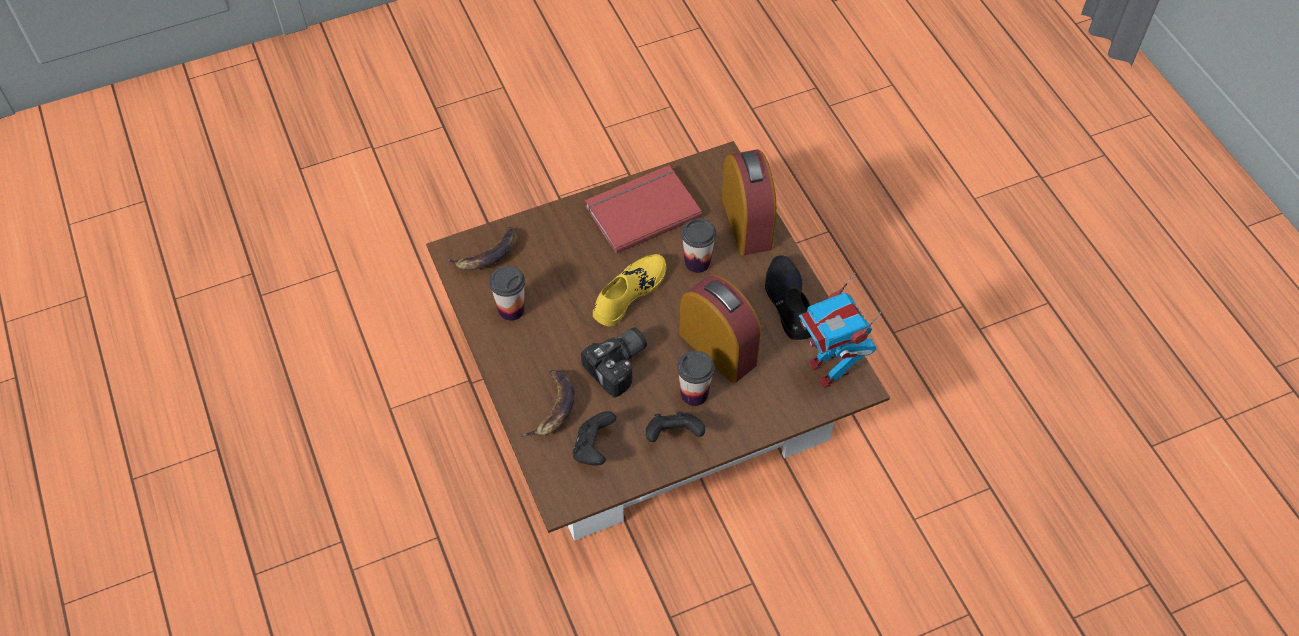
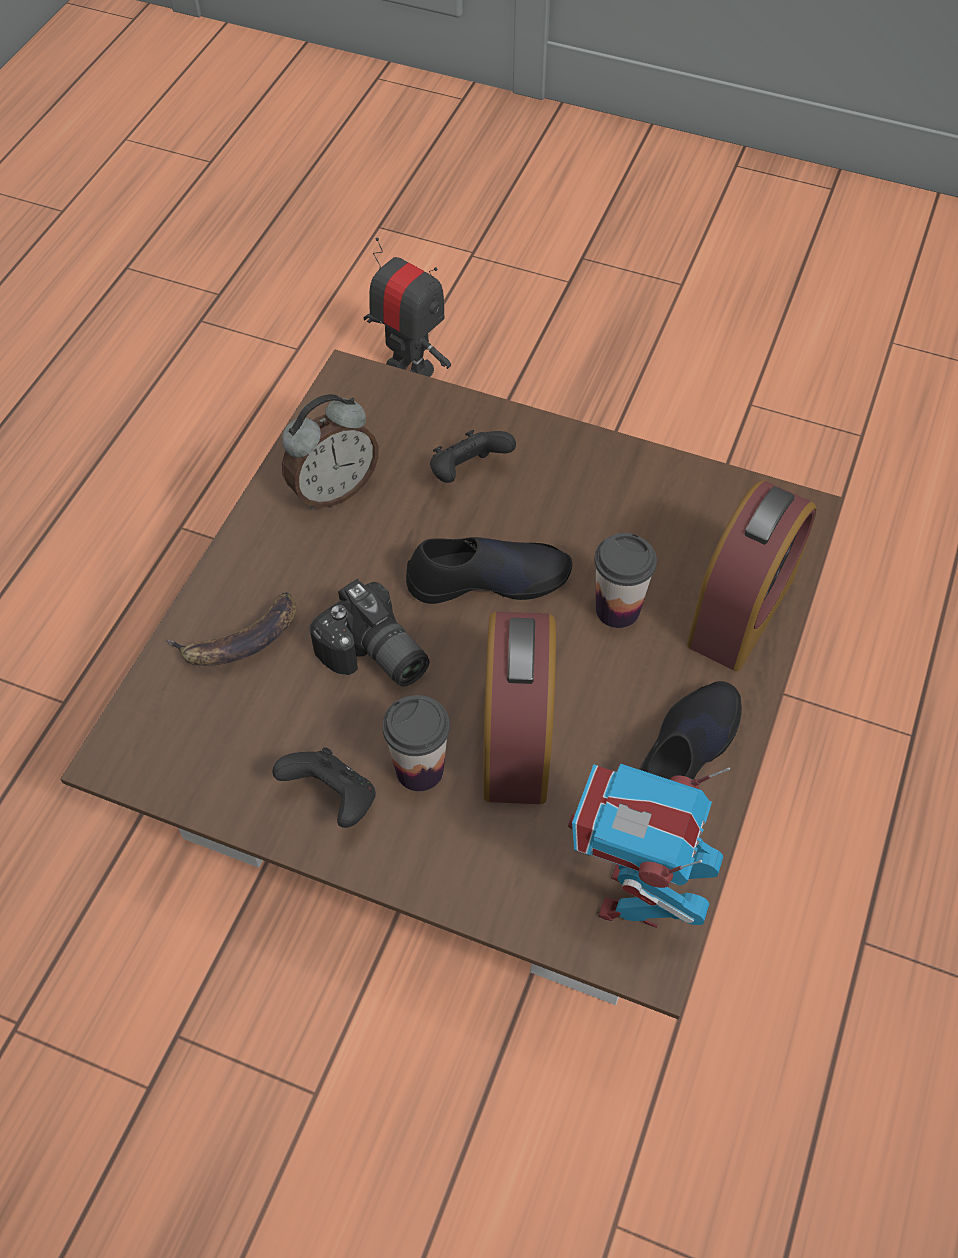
camera: 45 degrees right, 0 degrees up
(413, 235) = (410, 369): none -> toy robot
(487, 255) = (380, 410): banana -> none
(511, 309) = (333, 490): cup -> alarm clock
(593, 448) = (225, 728): black game controller -> black game controller (468, 473)
(620, 366) = (373, 657): camera -> camera turned 45 degrees clockwise
(629, 293) = (488, 579): yellow shoe -> black shoe
(641, 210) = (620, 492): red book -> none

